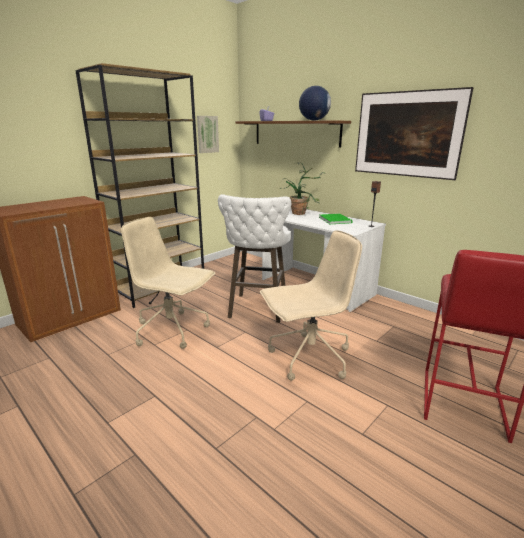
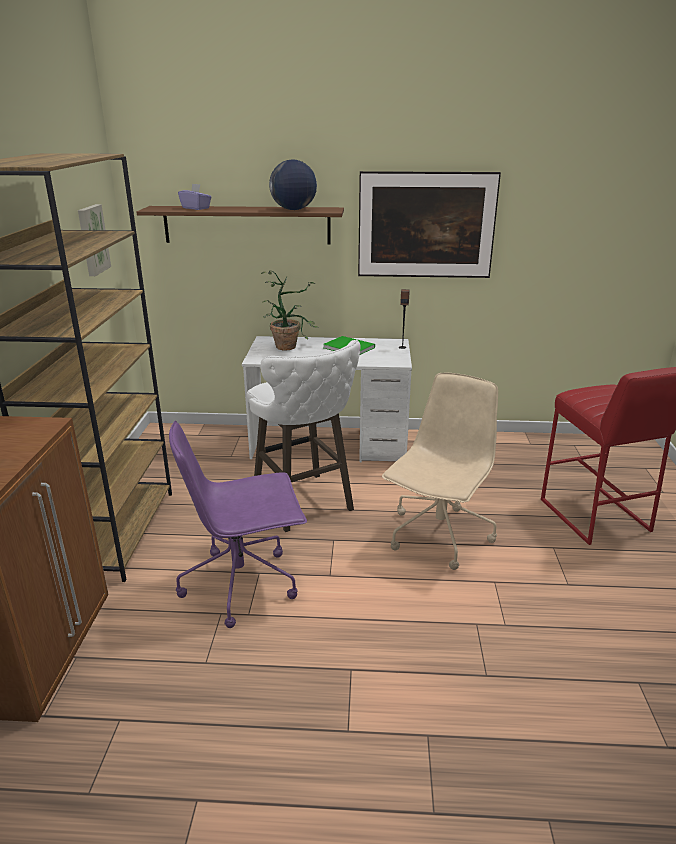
camera: 40 degrees left, 5 degrees up
(174, 331) = (245, 584): beige office chair -> purple office chair

